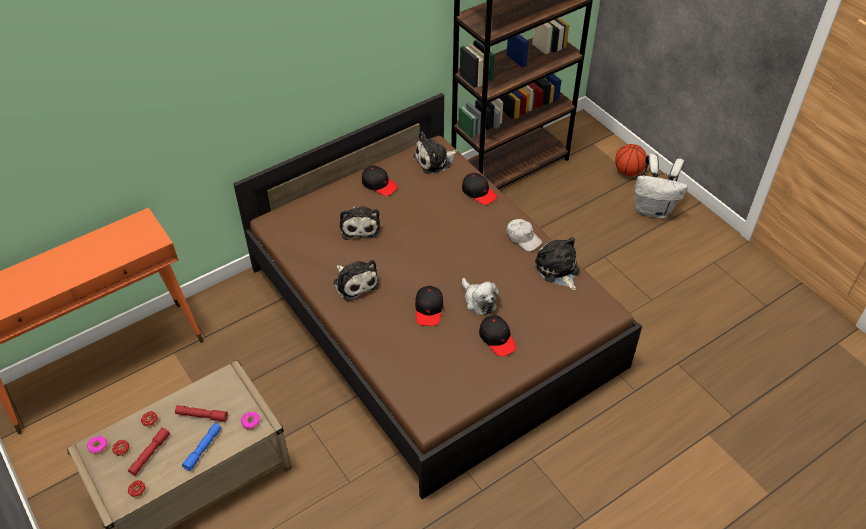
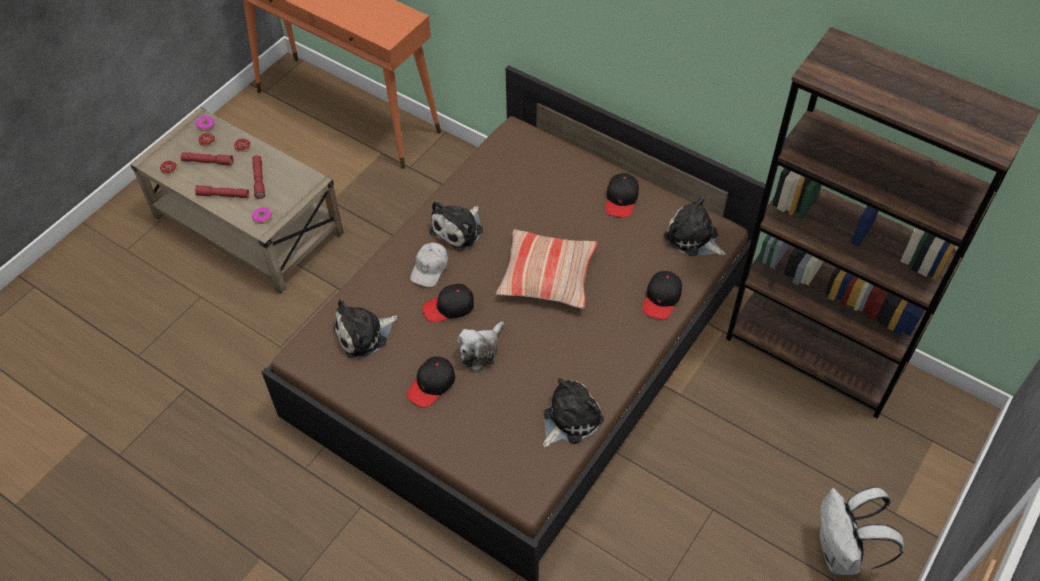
camera: 70 degrees right, 5 degrees up
(203, 449) = (223, 195): blue flashlight -> red flashlight
(360, 226) = (545, 205): plush toy -> plush toy (364, 335)
(428, 244) = (547, 276): none -> pillow
(523, 238) = (606, 367): white cap -> white cap (430, 268)
(628, 171) = (902, 502): basketball -> none

